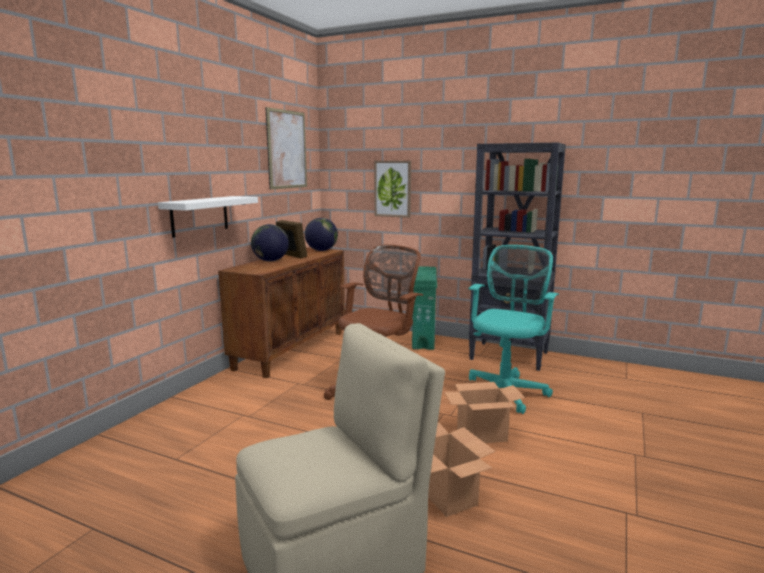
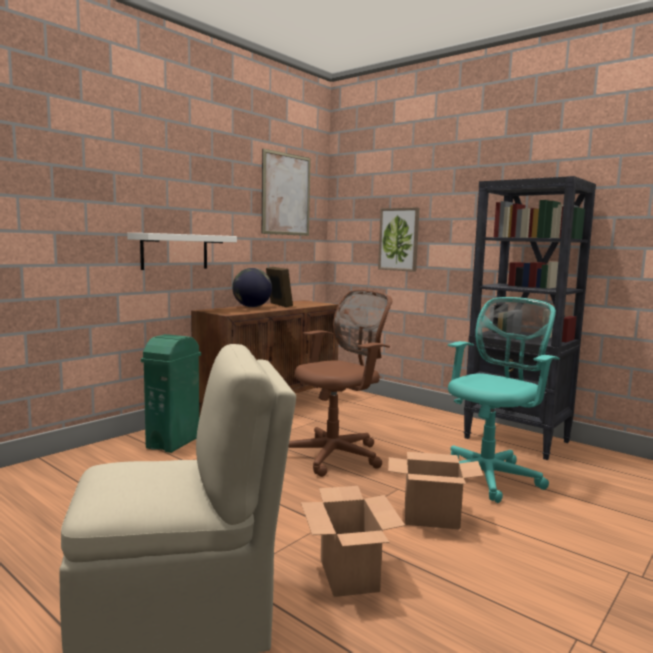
camera: 15 degrees right, 5 degrees down
(321, 250) = (315, 303): globe -> none
(423, 343) = (418, 416): green trash can -> green trash can (174, 442)

